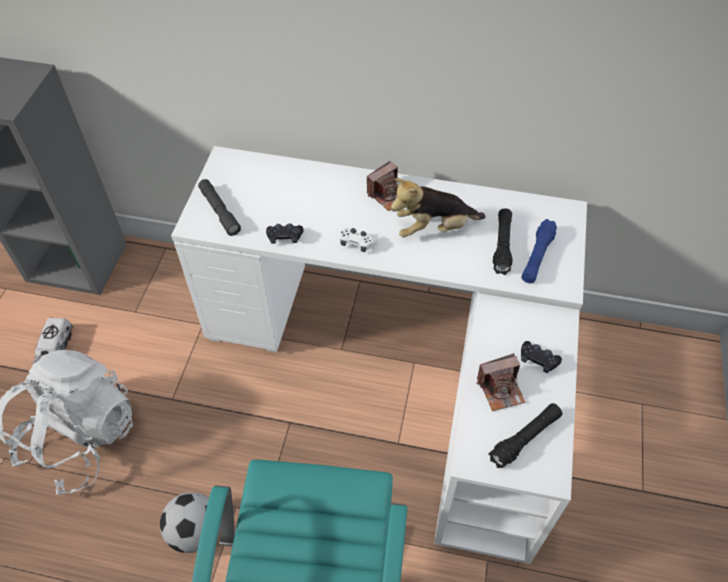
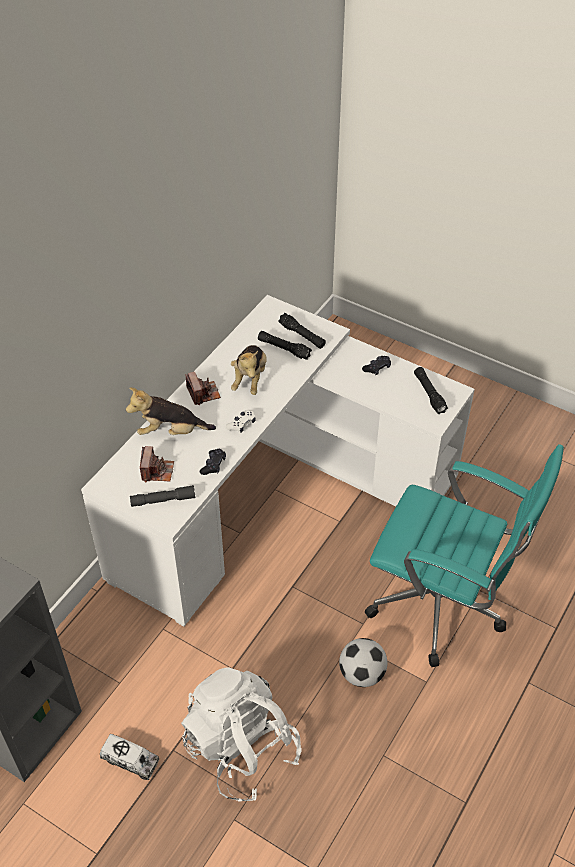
camera: 70 degrees left, 5 degrees down
(318, 186) = (170, 431): none -> plush toy
(500, 389) = (391, 393): camera -> camera (157, 471)
(537, 256) = (302, 335): blue flashlight -> black flashlight

